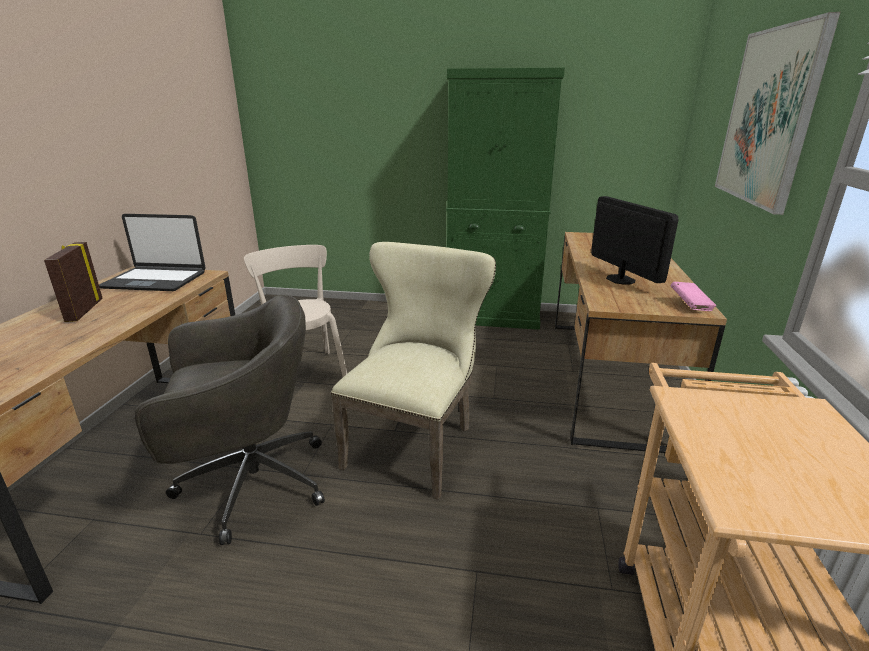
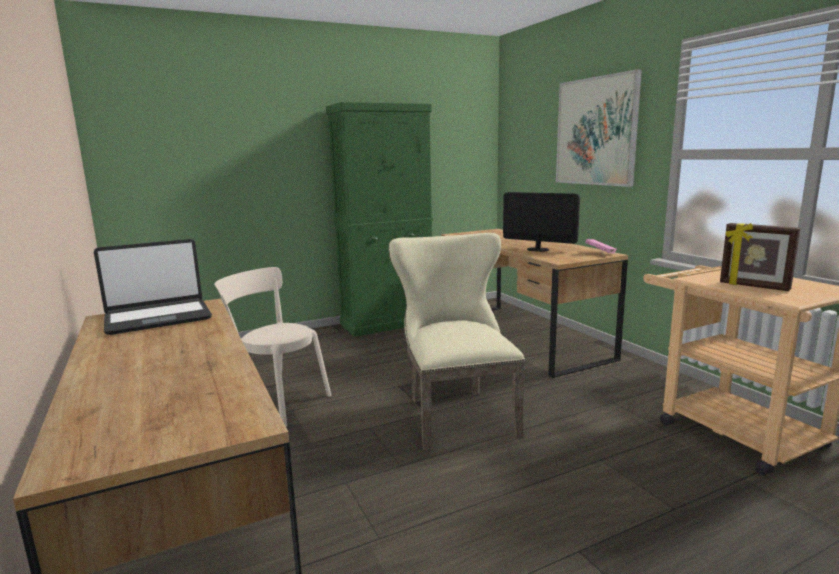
camera: 35 degrees left, 10 degrees down
(83, 310) = (144, 350): picture frame -> picture frame (753, 286)
(249, 483) = (364, 490): grey office chair -> none

